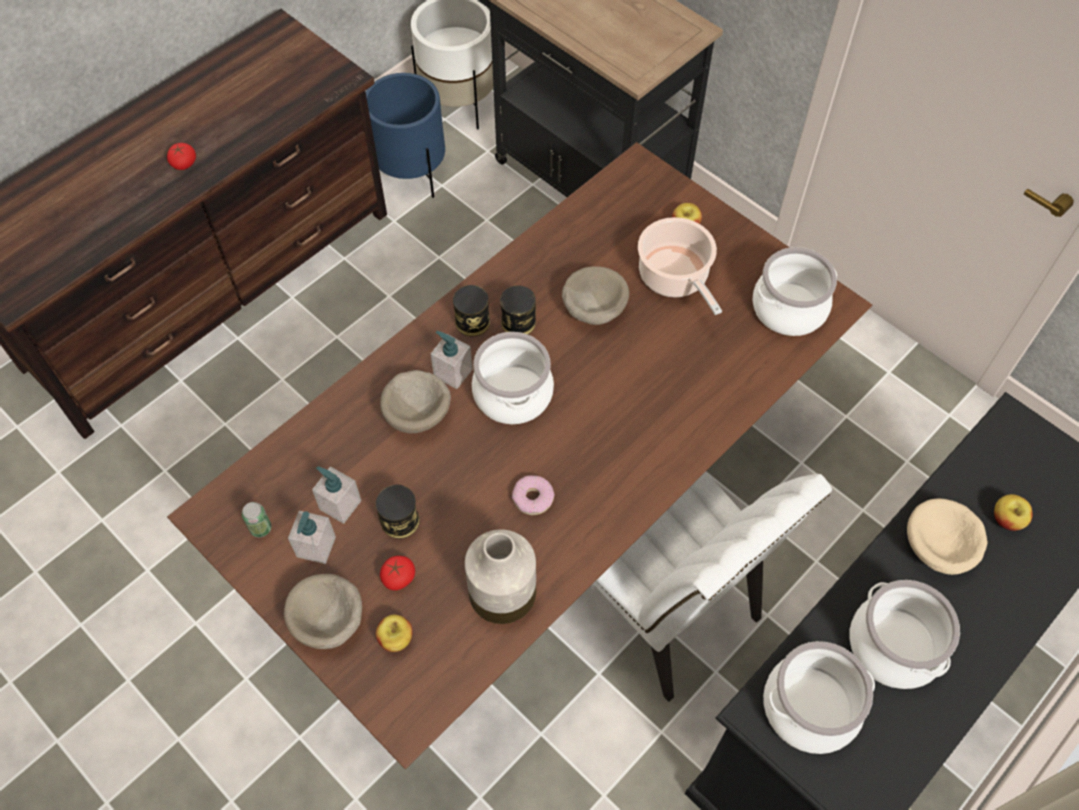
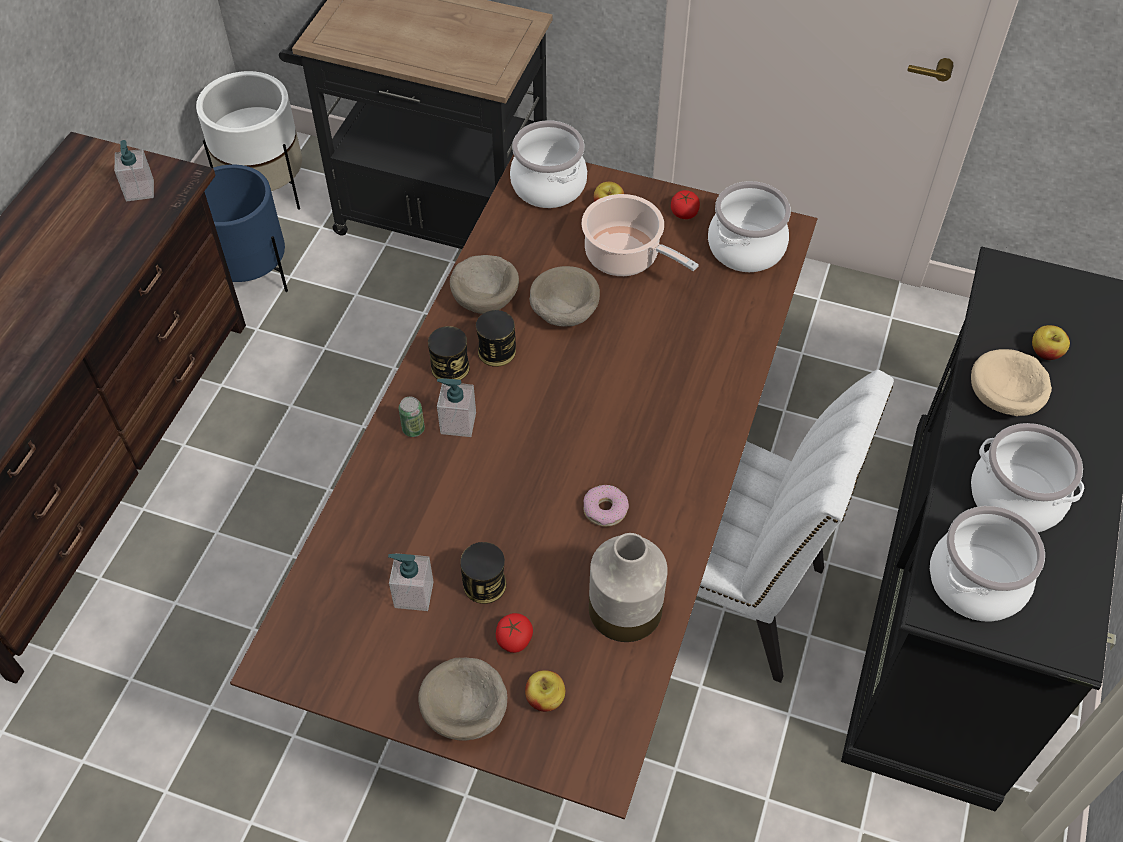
camera: 25 degrees left, 5 degrees down
(184, 163) = (48, 320): tomato -> tomato (684, 213)
(261, 528) = (341, 651): can -> can (413, 429)
(316, 547) = (411, 645): soap dispenser -> soap dispenser (140, 190)
(419, 413) = (445, 475): beige bowl -> beige bowl (486, 298)
(512, 394) = (529, 421): cooking pot -> cooking pot (548, 186)

